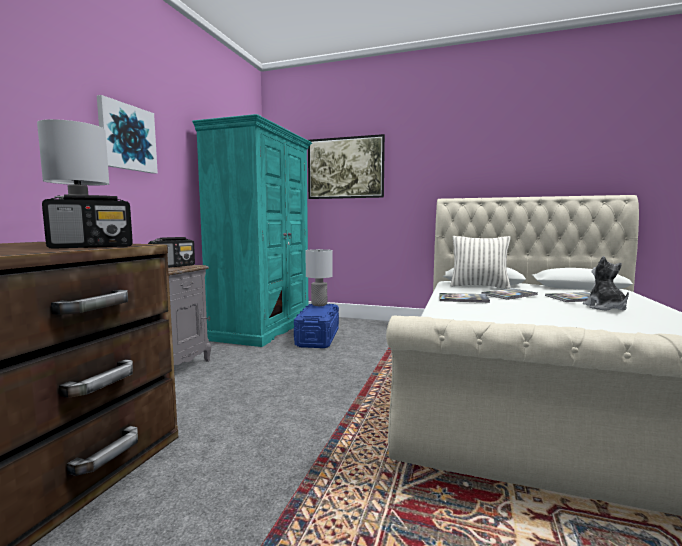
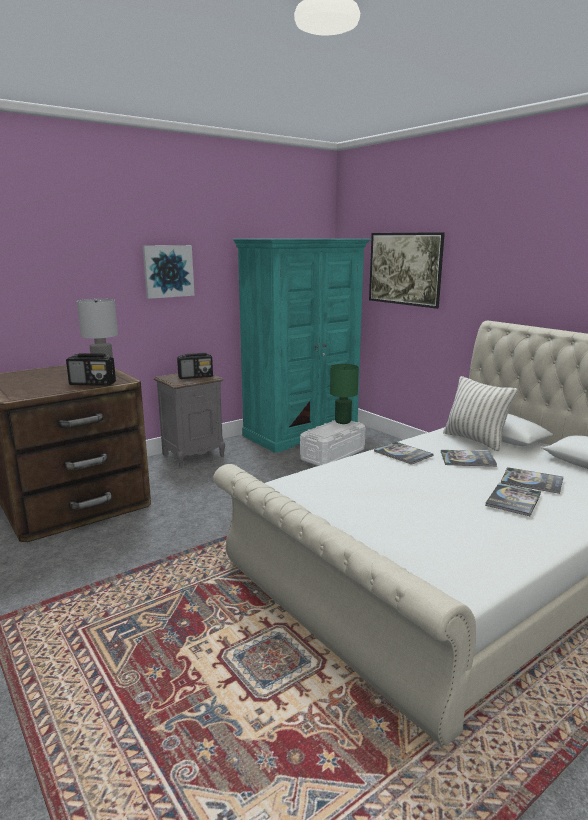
camera: 35 degrees right, 10 degrees up
(318, 337) = (333, 454): blue storage box -> white storage box
(319, 305) = (343, 422): grey table lamp -> green table lamp
(605, 308) = (513, 500): plush toy -> book

